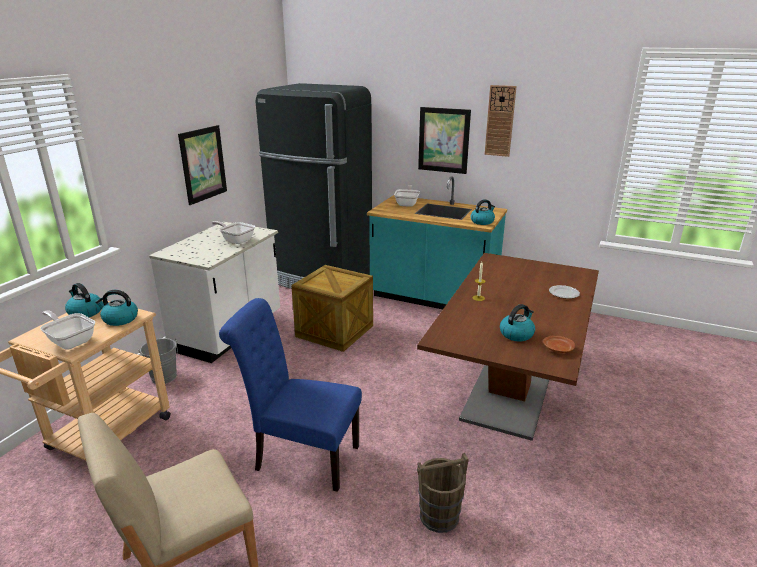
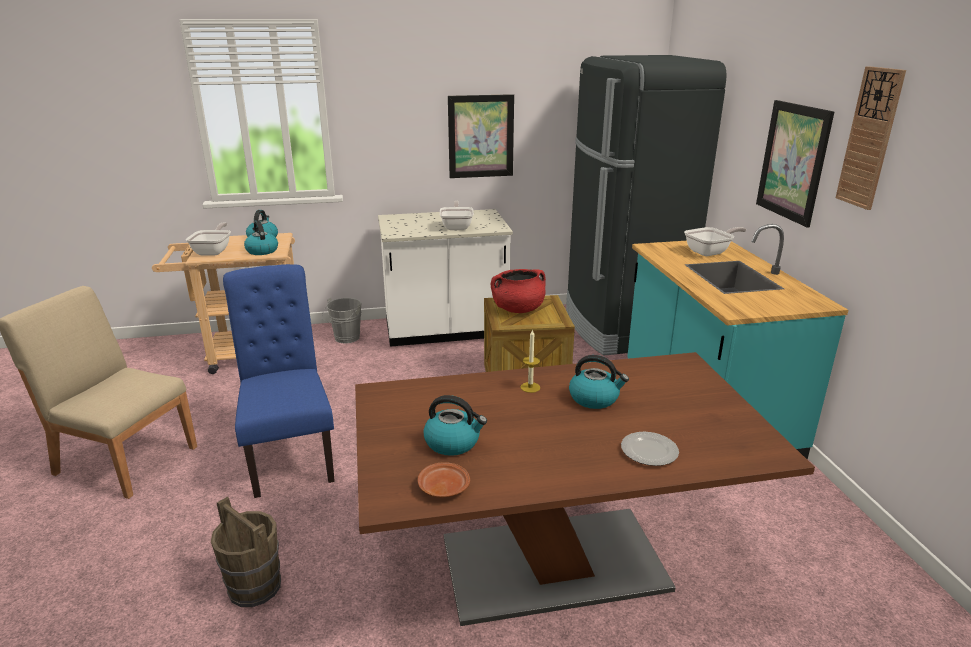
camera: 55 degrees right, 0 degrees up
(325, 281) = (518, 309): none -> red cooking pot
(482, 221) = (746, 307): kettle -> kettle (594, 398)

